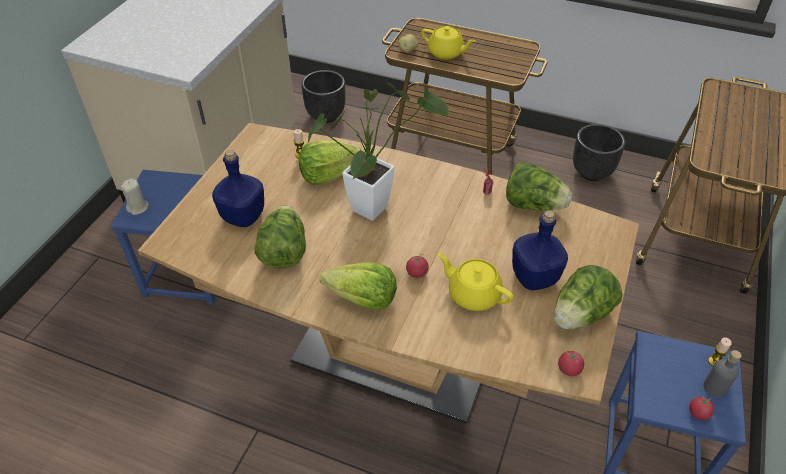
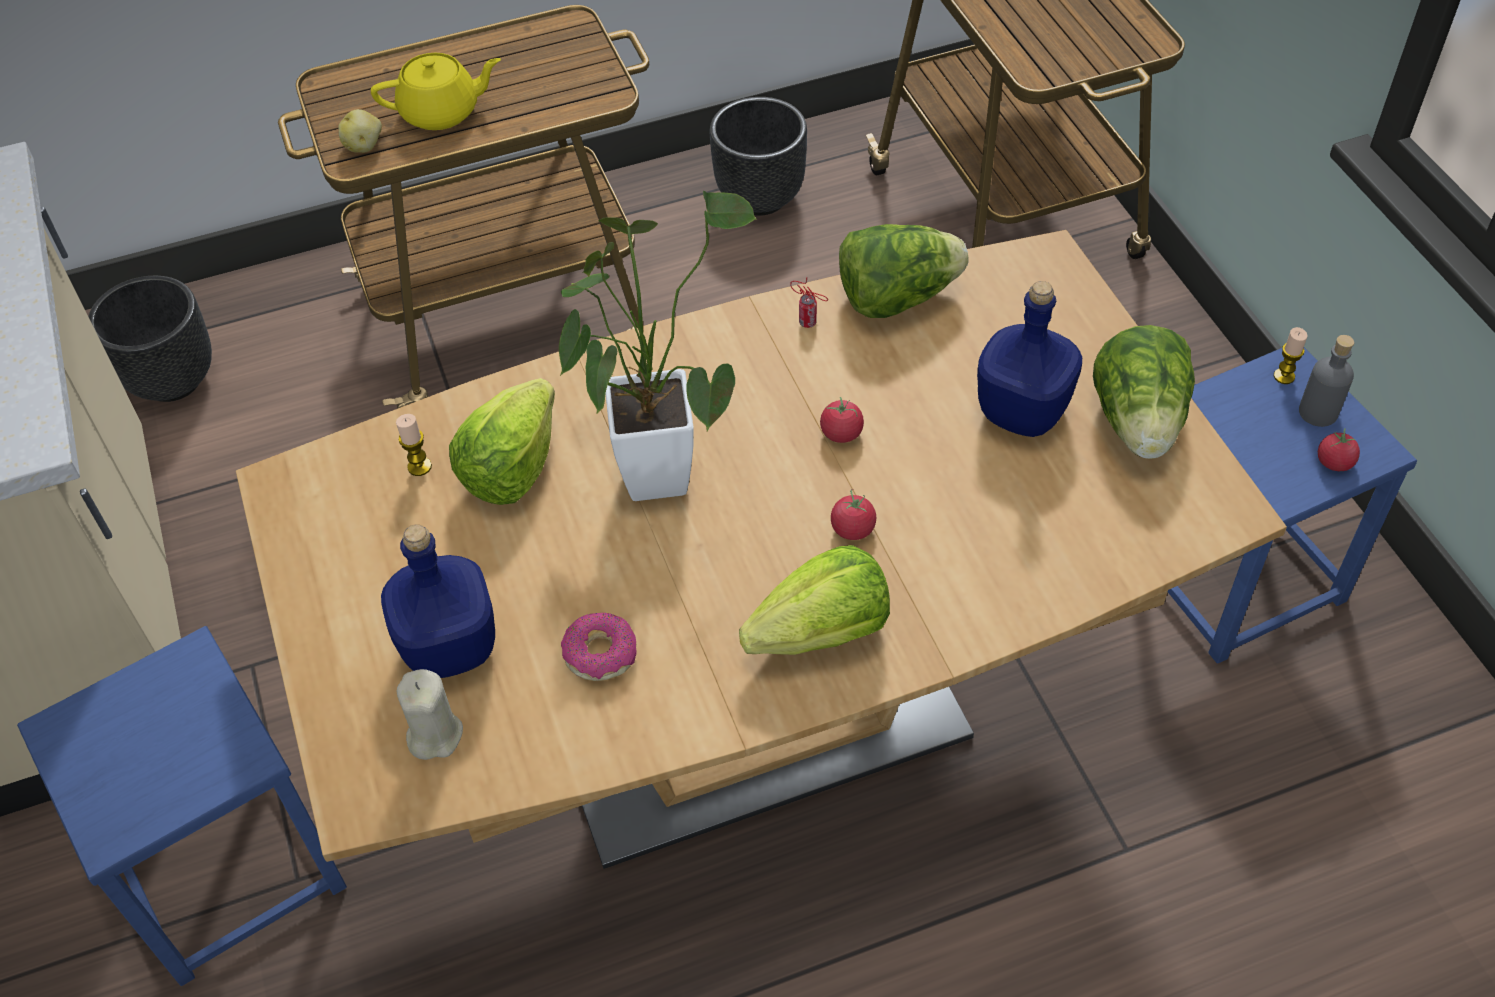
camera: 40 degrees left, 5 degrees up
(138, 207) = (107, 801): beige candle -> beige candle (434, 734)
(284, 251) = (600, 654): lettuce -> donut
(473, 294) = (969, 500): yellow teapot -> none
(569, 369) = (1207, 513): tomato -> tomato (841, 433)

